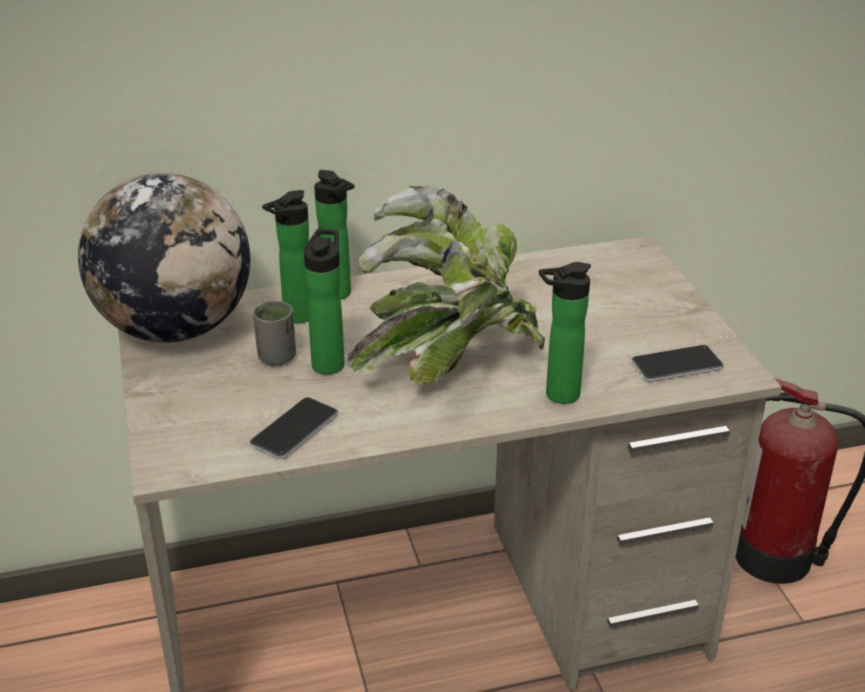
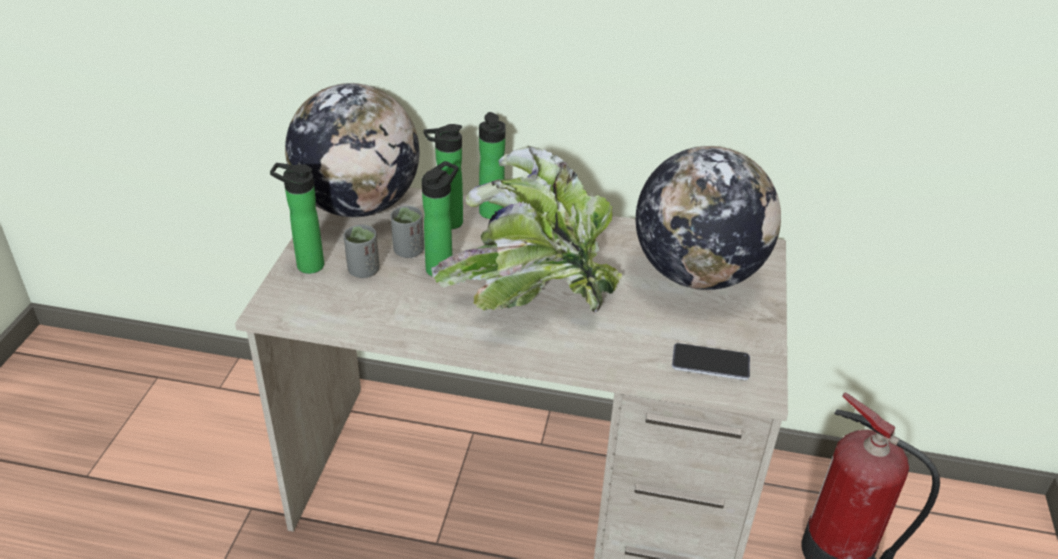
camera: 25 degrees right, 5 degrees up
(242, 392) = (363, 270): none -> grey cup
(294, 429) = (376, 312): phone -> none
(557, 395) = (590, 354): bottle -> bottle (306, 265)
(595, 290) = (697, 274): none -> globe

